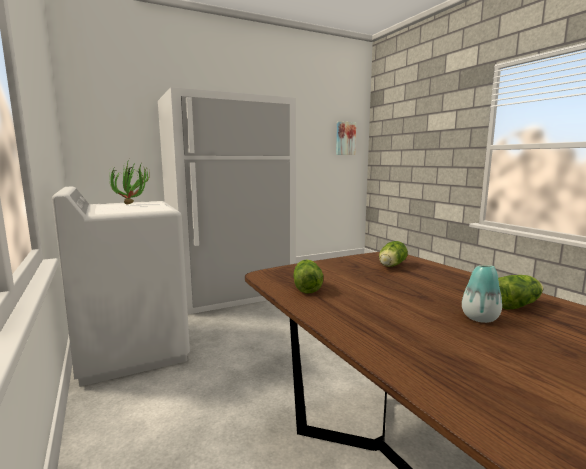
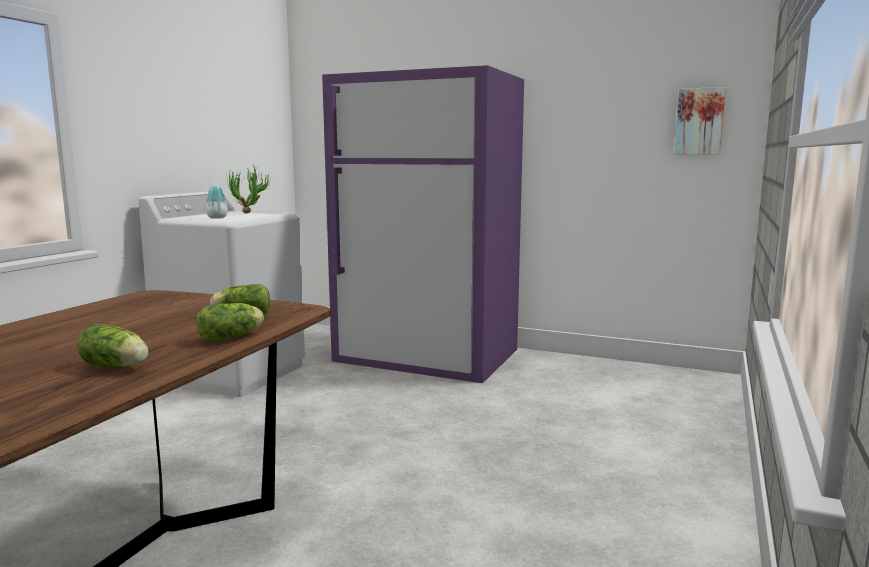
camera: 50 degrees right, 0 degrees up
(232, 291) = (427, 355): white fridge -> purple fridge
(307, 287) = (118, 307): lettuce -> lettuce (233, 337)
(480, 318) = (56, 359): vase -> vase (217, 218)

